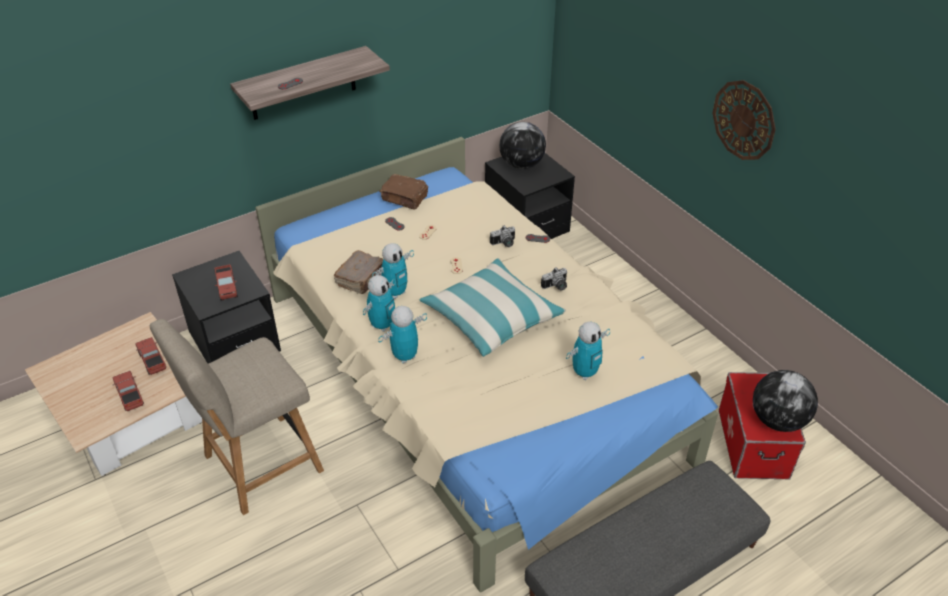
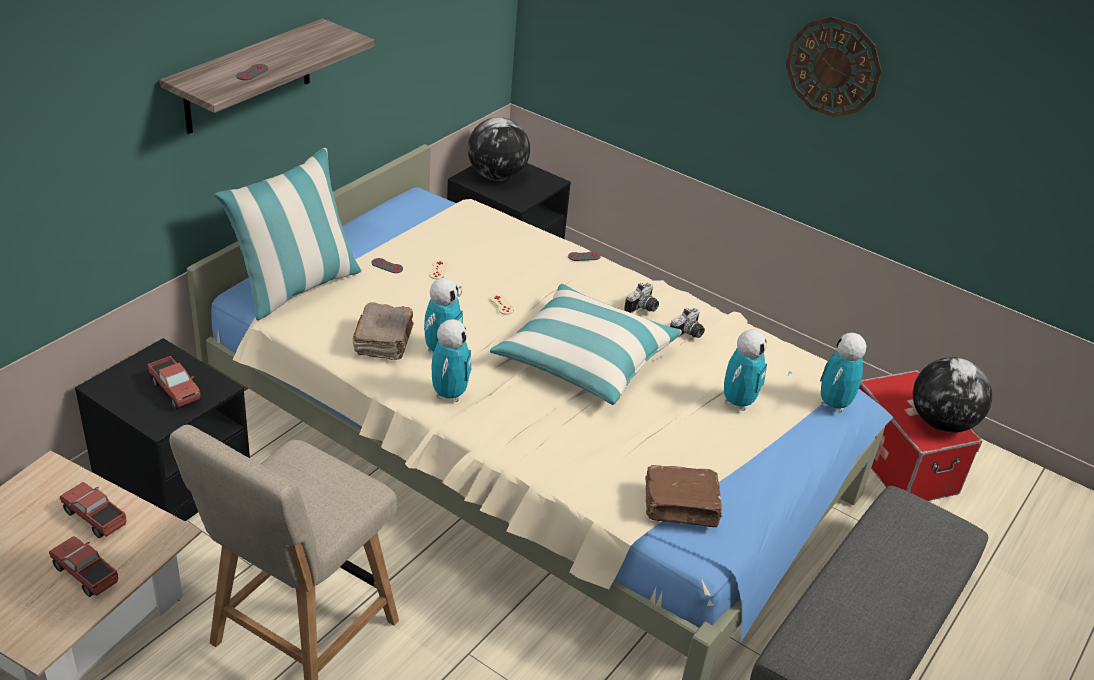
camera: 25 degrees left, 5 degrees down
(327, 231) = (297, 288): none -> pillow
(405, 198) = (381, 232): brown book -> brown book (681, 507)
(405, 356) = (504, 427): toy robot -> toy robot (834, 404)
(504, 244) = (546, 269): camera -> camera (688, 334)

